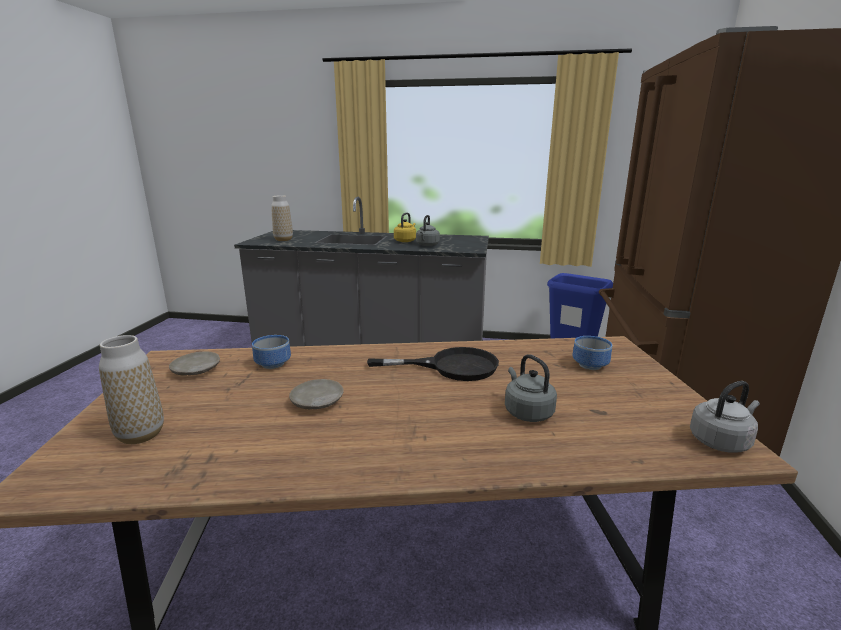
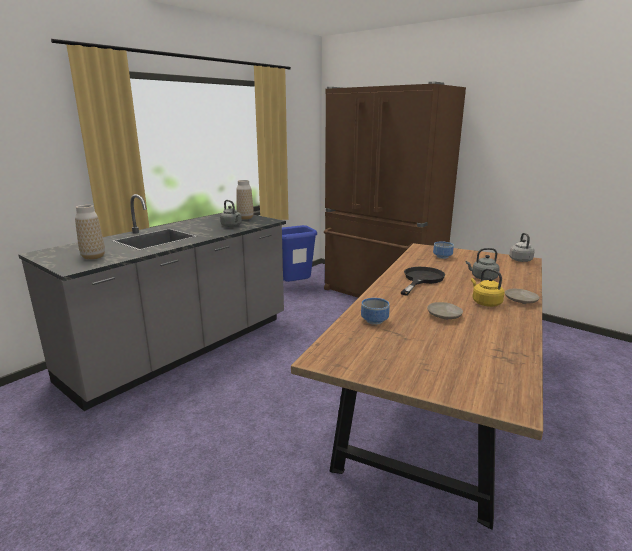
camera: 60 degrees left, 0 degrees up
(141, 435) = (459, 370): vase -> vase (245, 218)
(196, 370) = (361, 347): beige plate -> beige plate (521, 301)
(405, 241) = (202, 227): yellow kettle -> yellow kettle (485, 303)

